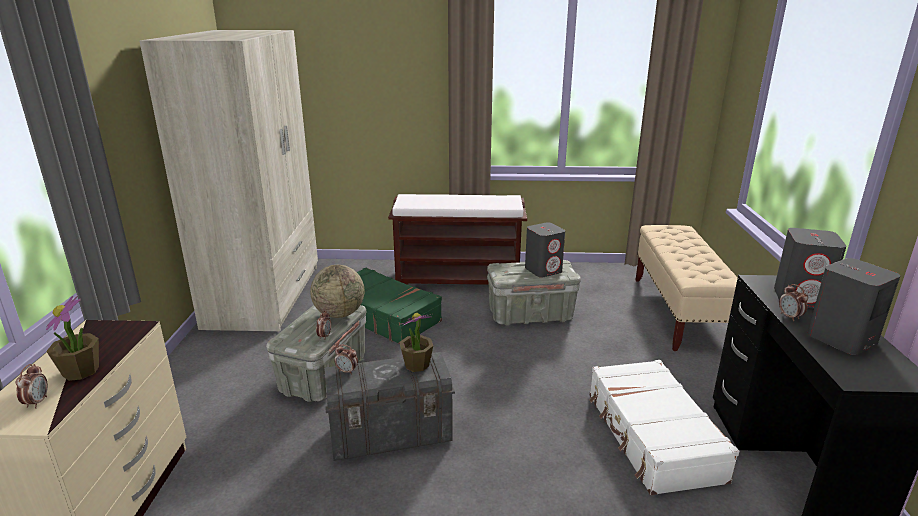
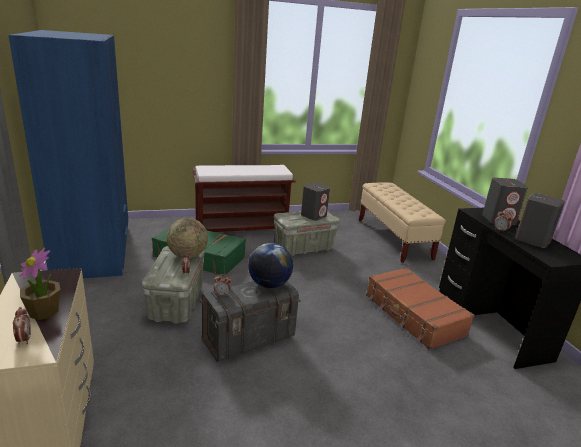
camera: 20 degrees left, 0 degrees up
(265, 295) = (95, 249): beige wardrobe -> blue wardrobe
(416, 365) = (269, 284): potted plant -> globe
(652, 436) = (413, 315): white suitcase -> brown suitcase

